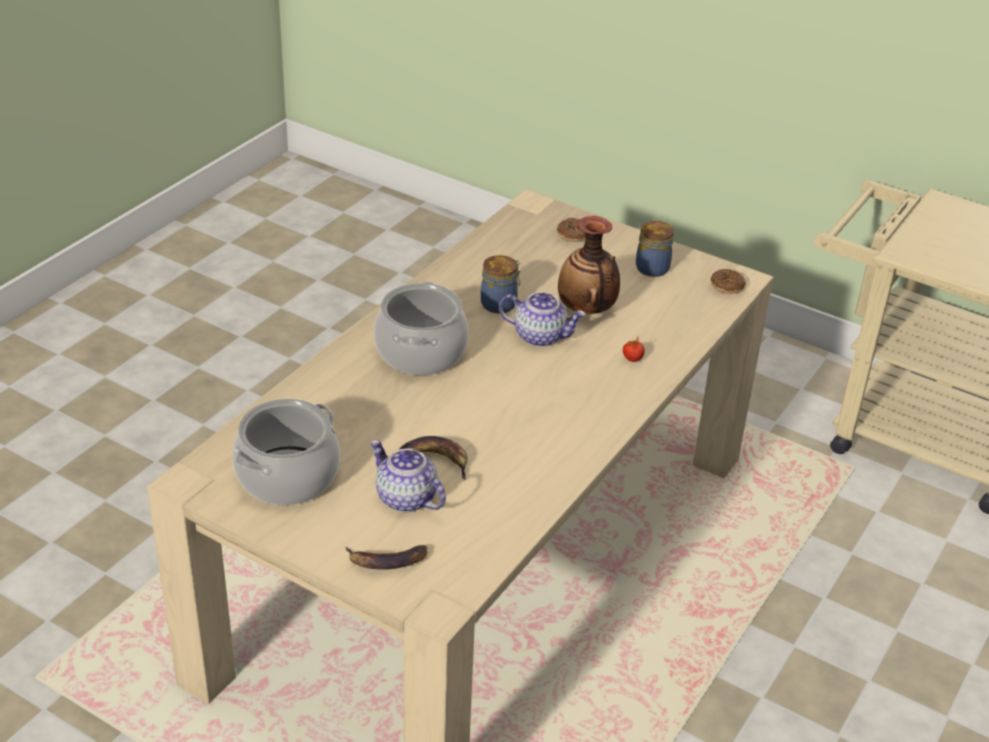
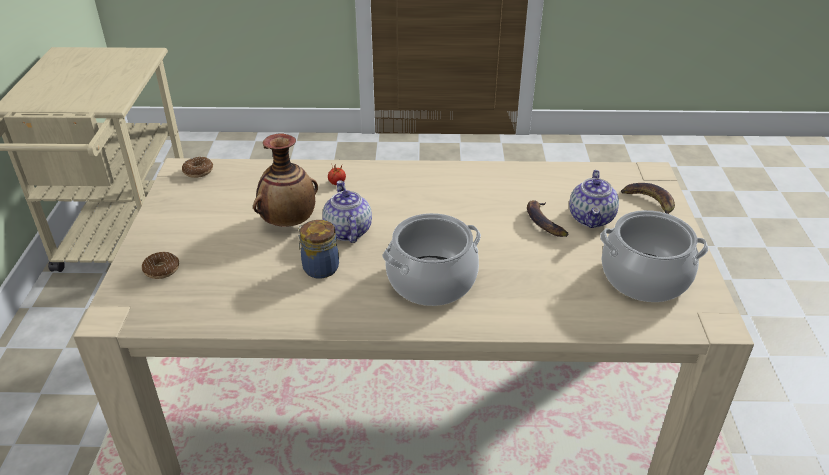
camera: 120 degrees left, 0 degrees up
(651, 267) = (193, 212): jar -> none

